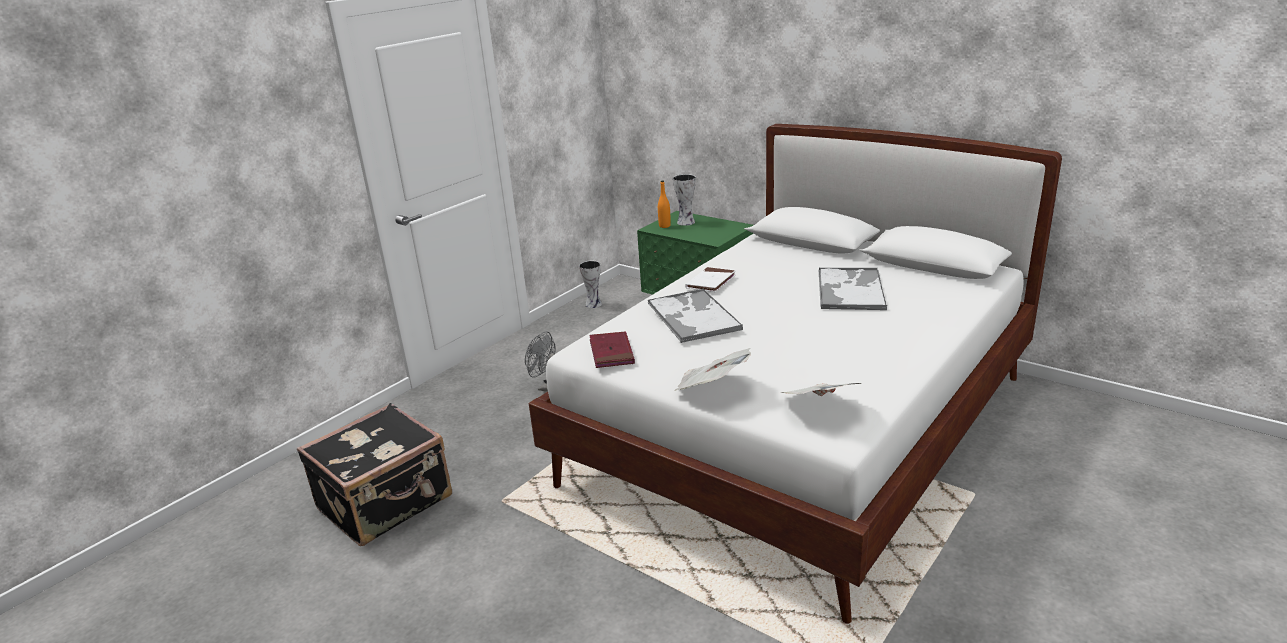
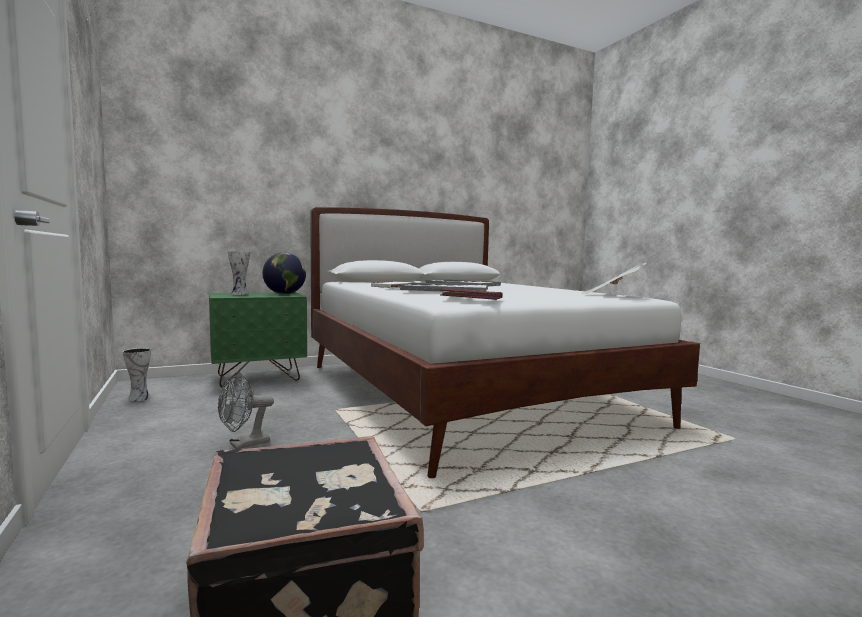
camera: 65 degrees left, 20 degrees down
(664, 226) = (228, 295): orange bottle -> none
(712, 388) = (562, 298): newspaper -> none
(722, 232) = (285, 294): none -> globe

